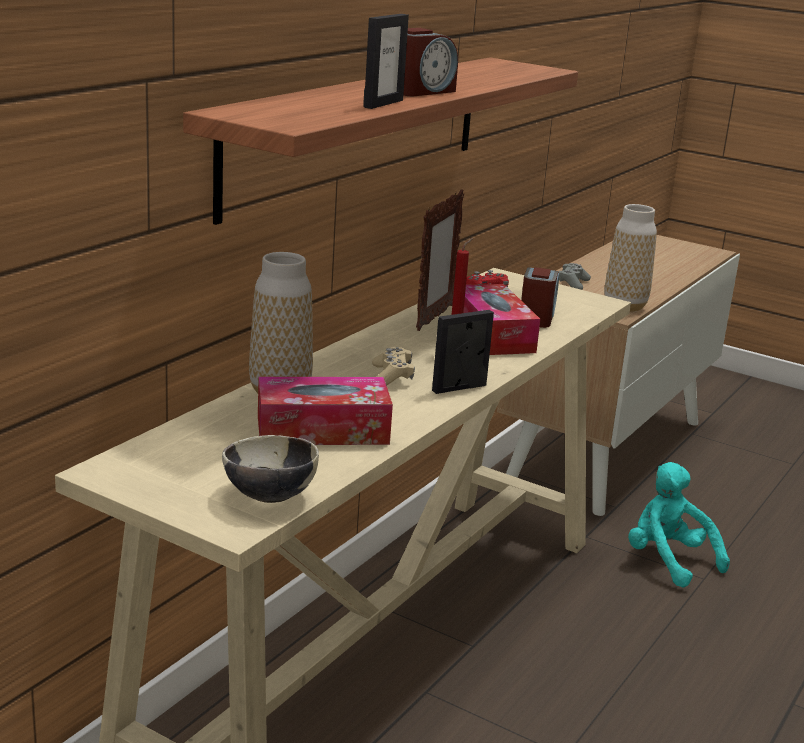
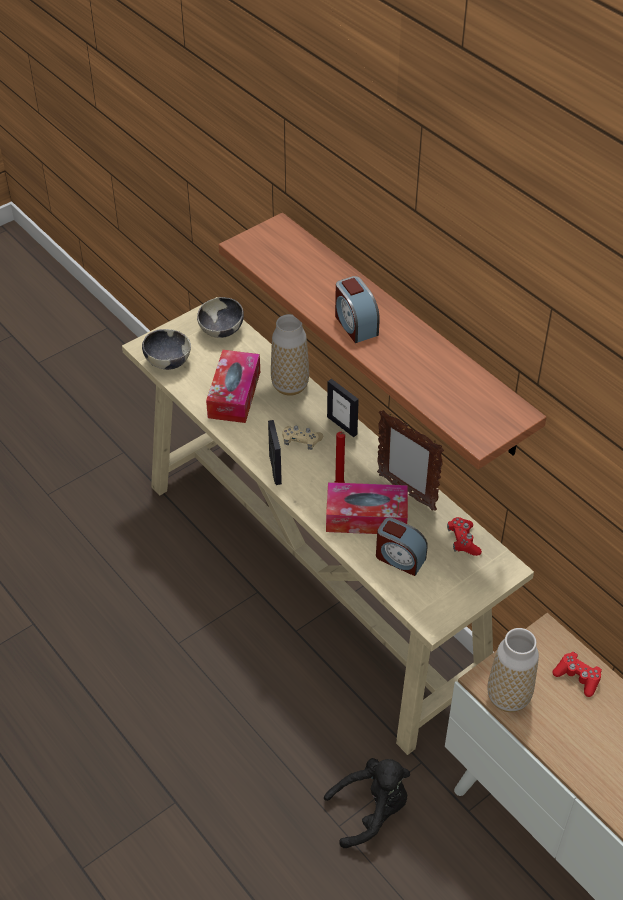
camera: 110 degrees right, 25 degrees up
(162, 457) = (222, 331): none -> bowl
(383, 104) = (307, 295): picture frame -> picture frame (342, 425)
(572, 283) = (577, 677): grey game controller -> red game controller
(668, 560) = (371, 811): turquoise plush toy -> black plush toy

